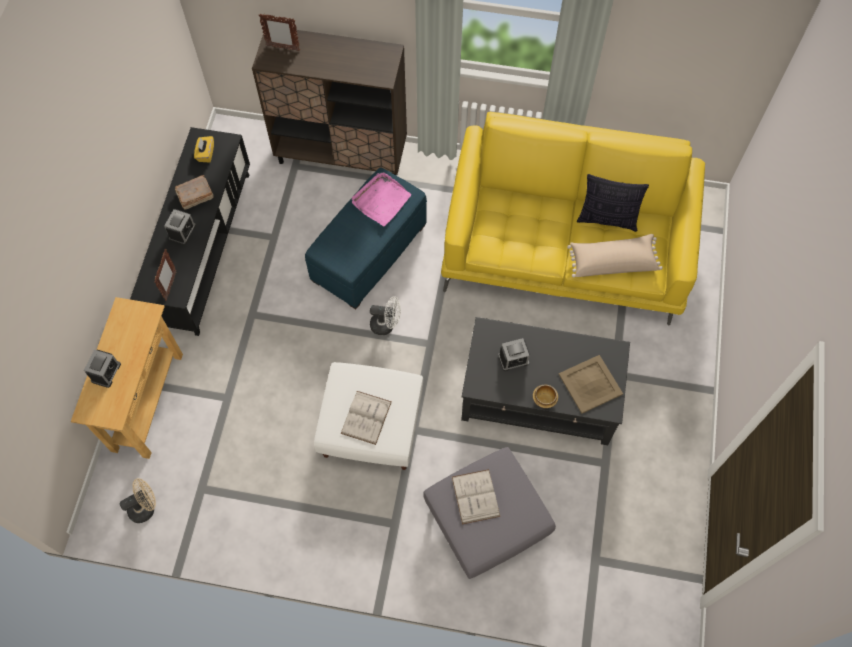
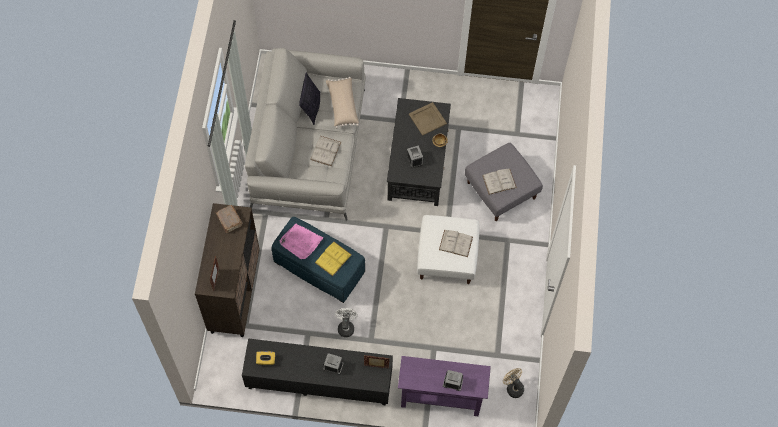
camera: 95 degrees left, 0 degrees up
(147, 401) = (440, 399): beige console table -> purple console table
(195, 196) = (303, 362): brown book -> brown book (229, 221)
(351, 240) = (333, 258): none -> yellow book
(386, 325) = (374, 253): white fan -> white fan (346, 326)
(530, 235) = (325, 151): none -> white book
(566, 247) = (309, 147): yellow sofa -> grey sofa

